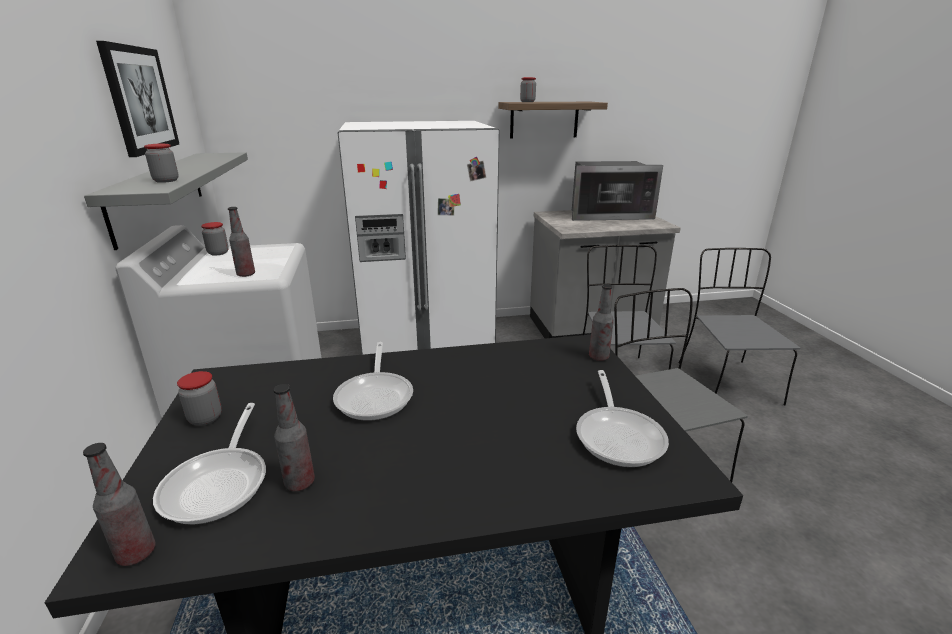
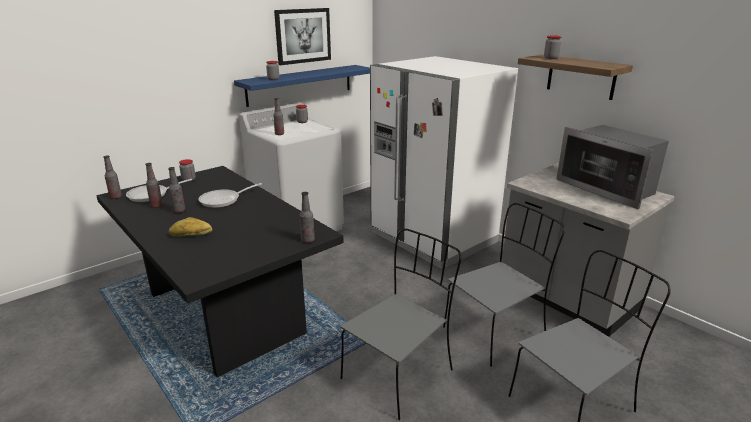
camera: 60 degrees right, 0 degrees up
(159, 194) = (300, 85): grey shelf -> blue shelf
(367, 454) = (179, 211): none -> bottle
(500, 455) = (191, 235): none -> bread
(618, 435) = (222, 258): frying pan -> none

